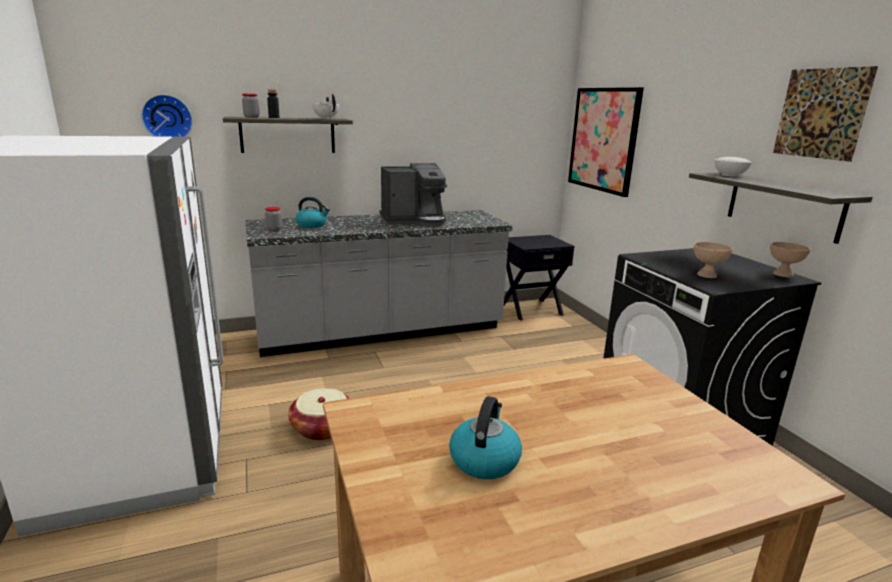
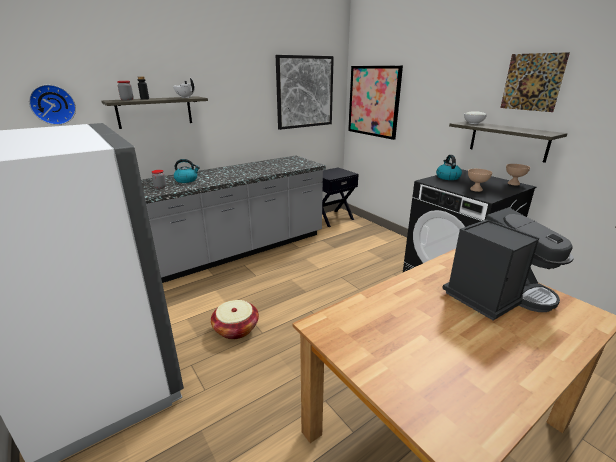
camera: 15 degrees left, 5 degrees up
(414, 221) = (258, 168): coffee machine -> coffee machine (497, 295)
(484, 459) = (429, 343): kettle -> kettle (447, 177)
(502, 122) = (305, 92): none -> picture

